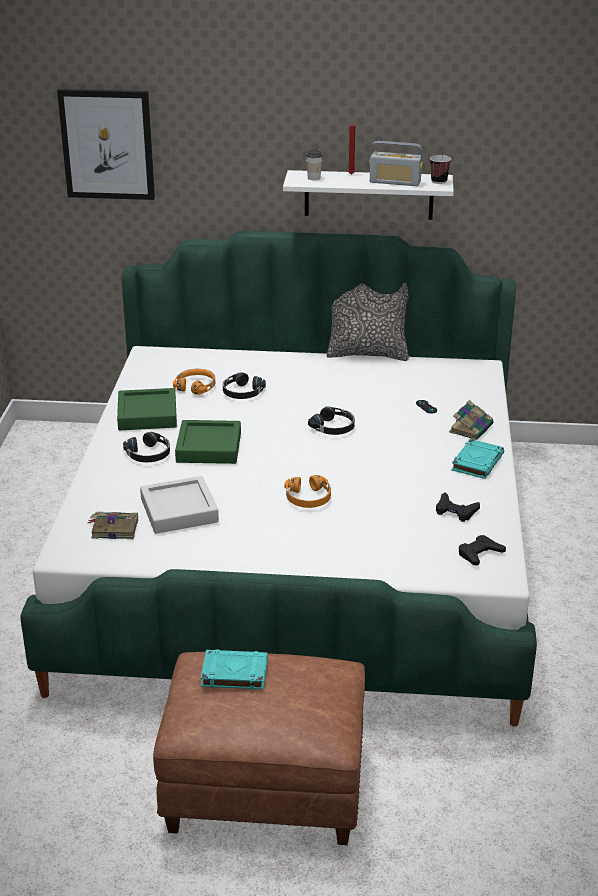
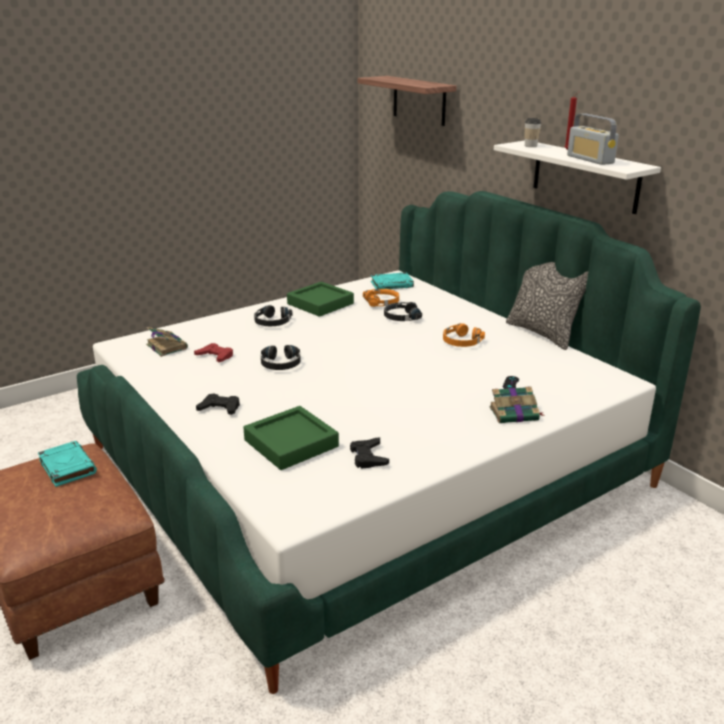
camera: 50 degrees right, 5 degrees down
(107, 144) = (419, 100): picture -> shelf
(179, 510) = (215, 356): grey tray -> red game controller
(209, 447) = (310, 335): green tray -> green tray (291, 443)
(308, 498) = (295, 391): orange headphones -> orange headphones (461, 341)
(333, 427) = (411, 362): black headphones -> black headphones (281, 364)
(439, 181) = (632, 166): cup -> none
(477, 462) = (464, 437): turquoise book -> turquoise book (392, 284)
(479, 554) = (315, 495): black game controller -> black game controller (220, 408)

